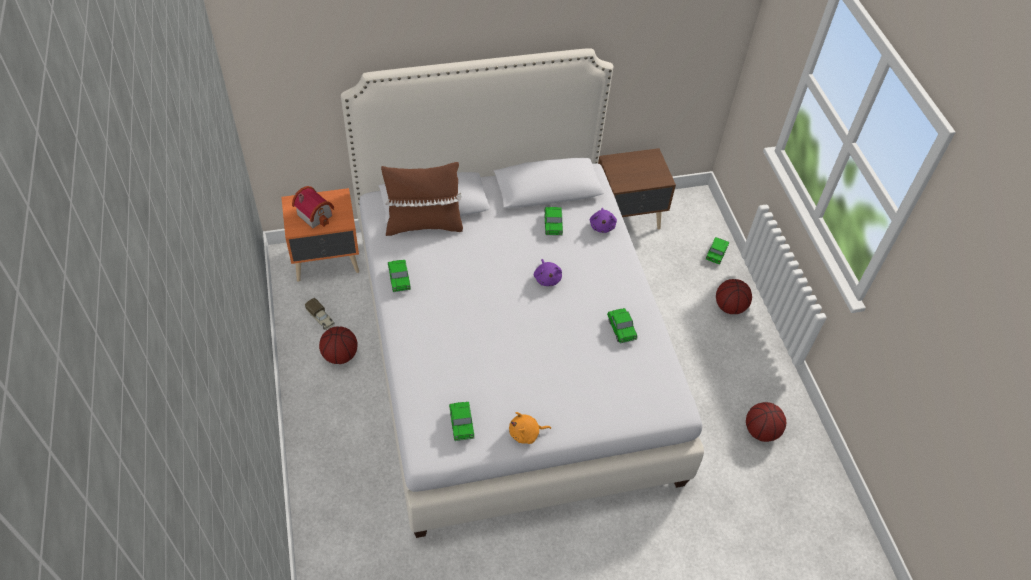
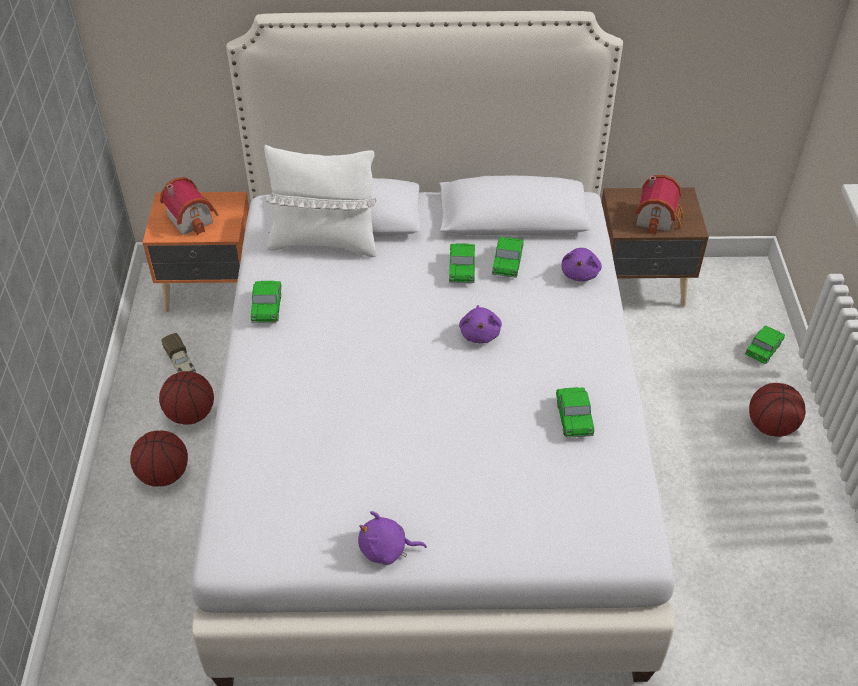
camera: 15 degrees right, 5 degrees down
(423, 224) = (324, 242): brown pillow -> white pillow
(461, 424) = (292, 520): toy car -> toy car (461, 270)
(526, 433) = (386, 549): orange plush toy -> purple plush toy
(640, 174) = (658, 217): none -> toy house
(760, 431) = (788, 616): basketball -> basketball (163, 474)

